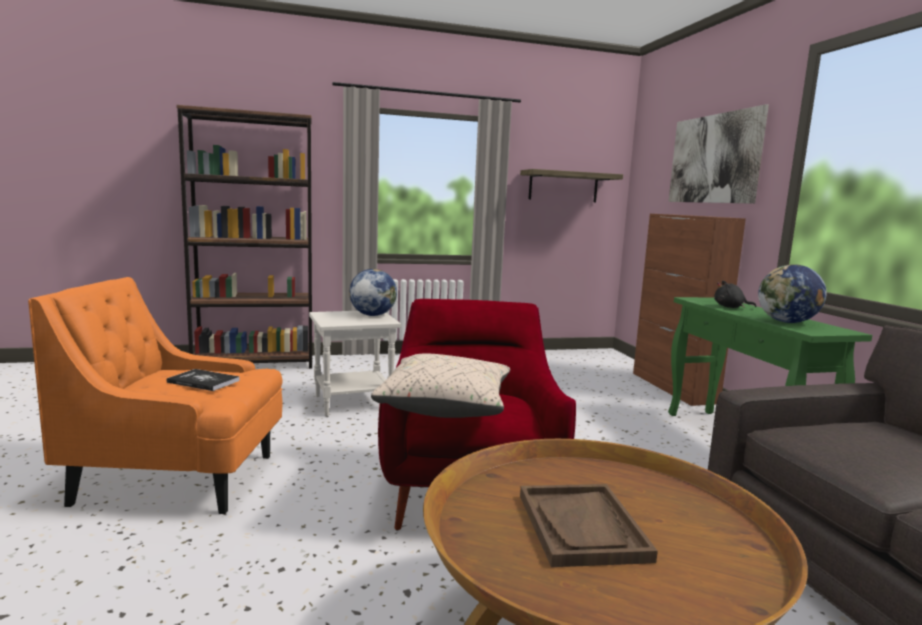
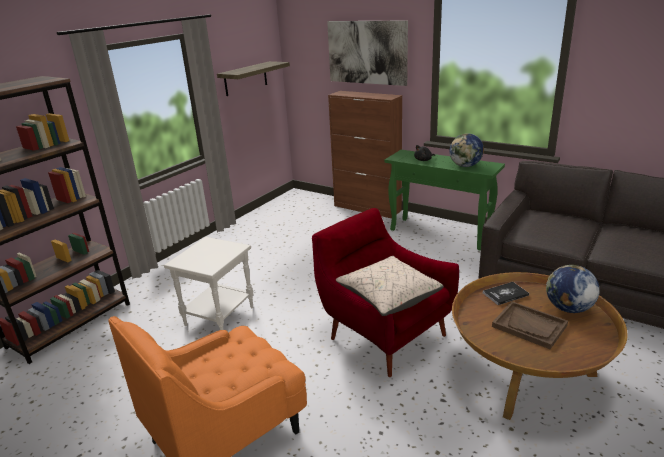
camera: 40 degrees left, 15 degrees up
(203, 381) = (239, 362): book -> book (505, 294)
(372, 315) = (215, 246): globe -> globe (568, 308)

